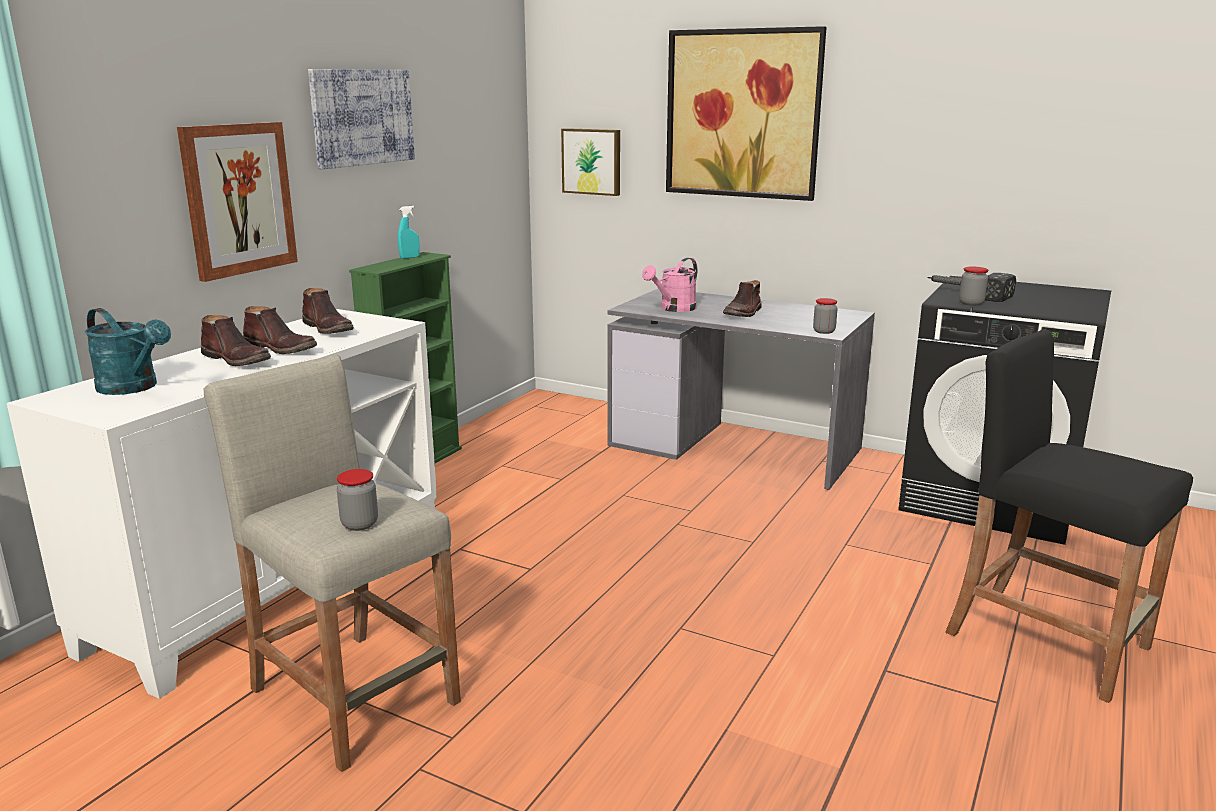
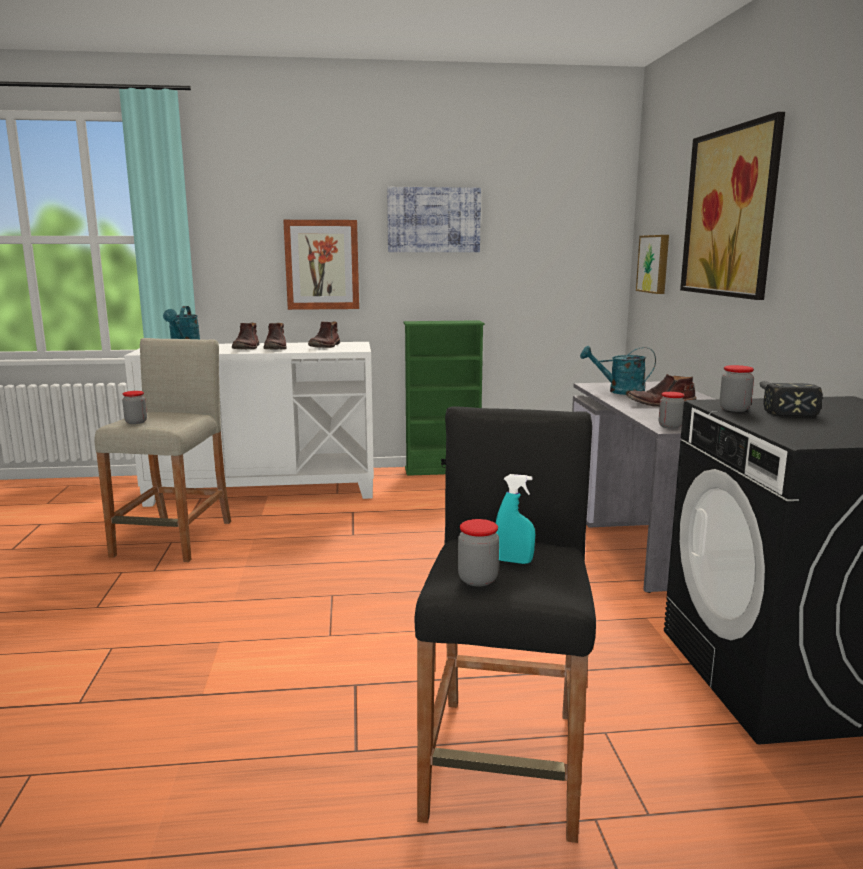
camera: 55 degrees right, 5 degrees down
(409, 257) = (456, 321): turquoise spray bottle -> turquoise spray bottle (514, 561)
(674, 309) = (619, 391): pink watering can -> turquoise watering can
(1135, 482) = (478, 579): none -> jar

